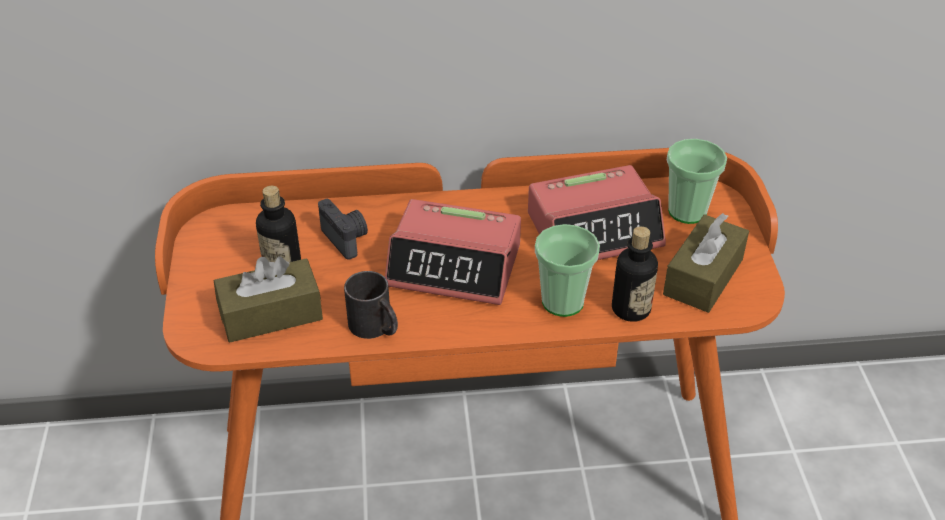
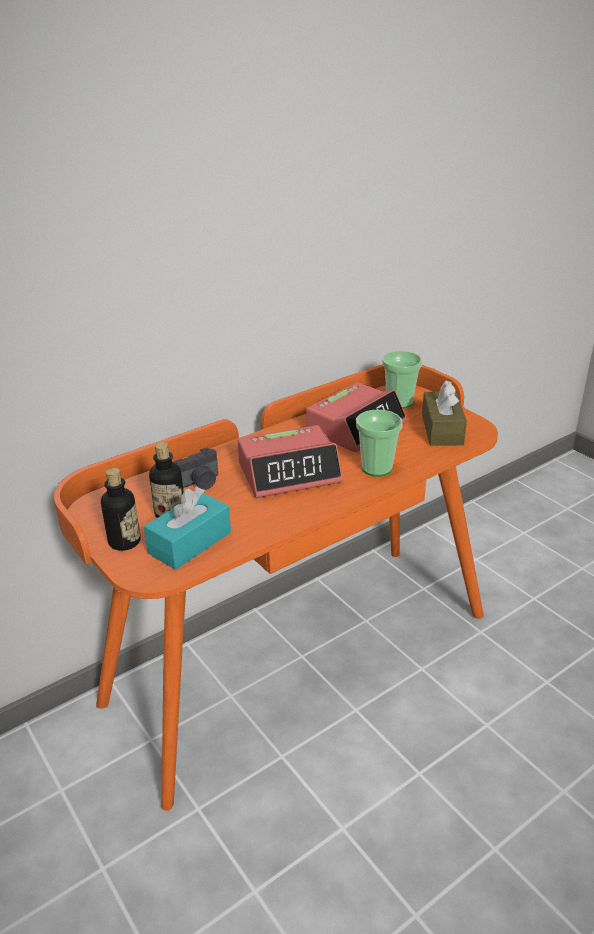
camera: 30 degrees left, 10 degrees down
(271, 314) = (190, 542): brown tissue box -> turquoise tissue box
(346, 239) = (200, 483): camera -> camera turned 120 degrees clockwise
(376, 327) = (273, 523): black mug -> none
(631, 309) = (419, 458): bottle -> bottle (124, 542)

